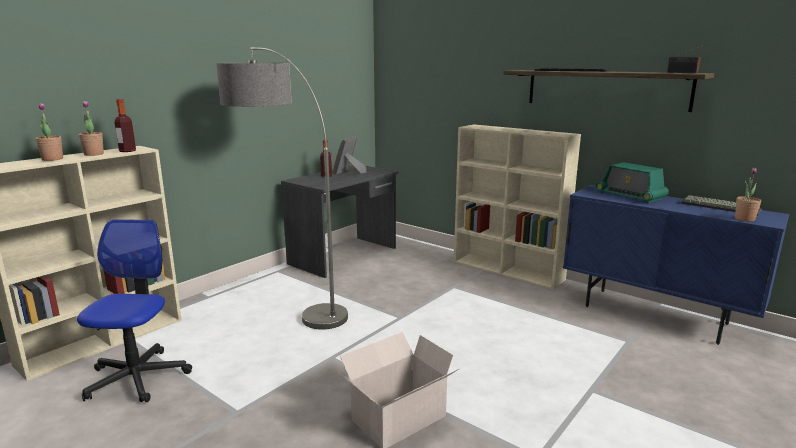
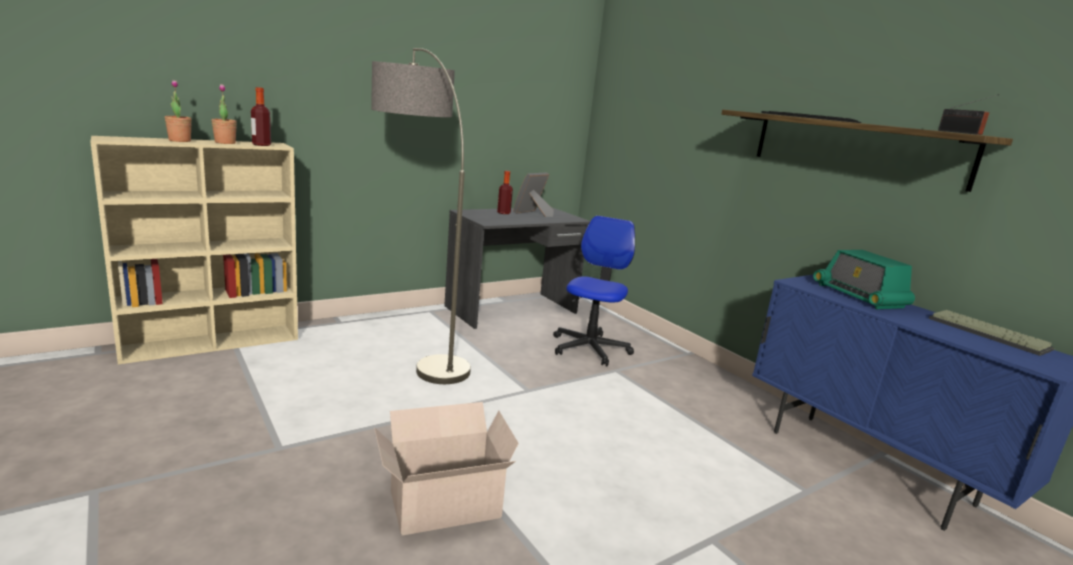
camera: 15 degrees right, 0 degrees up
(137, 377) = (214, 386): office chair -> office chair (589, 348)
(508, 270) = (698, 366): beige bookcase -> none
(744, 219) = (1012, 356): potted plant -> none

